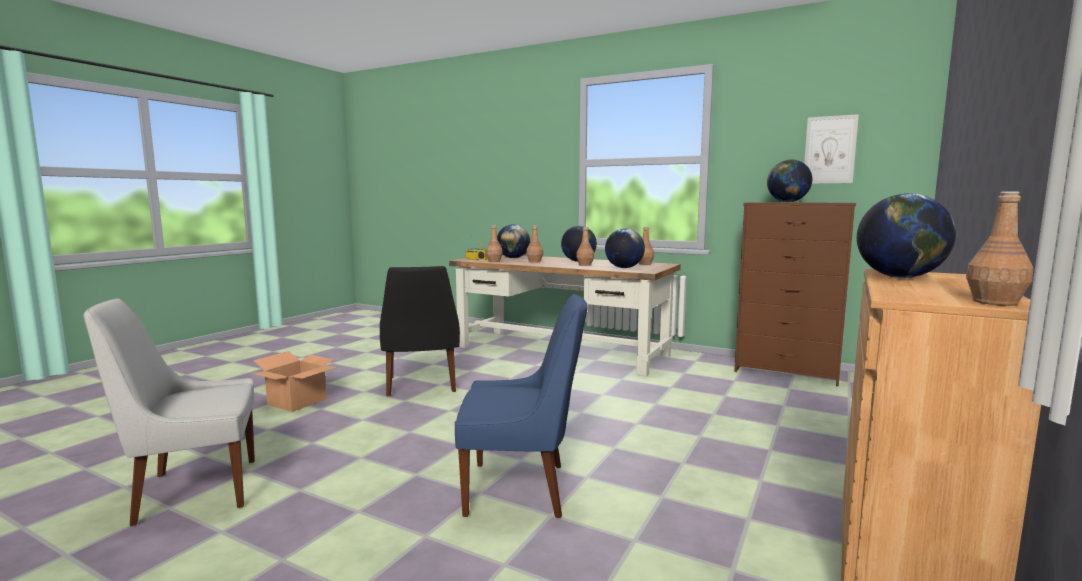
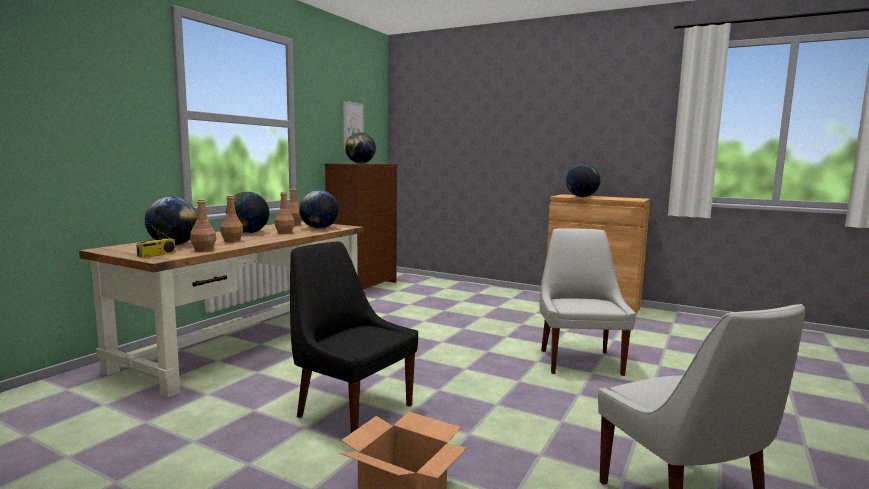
camera: 90 degrees left, 0 degrees up
(421, 385) = (352, 410): black chair -> black chair turned 135 degrees counterclockwise
(521, 489) = (579, 361): blue chair -> white chair
(994, 302) = (637, 198): brown bottle -> none

